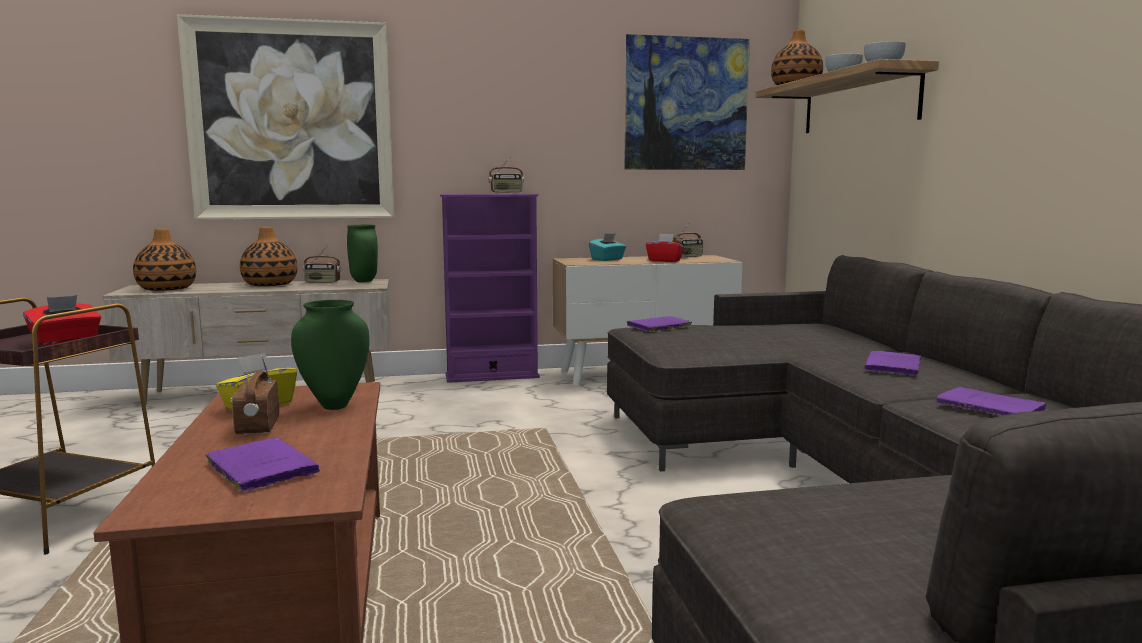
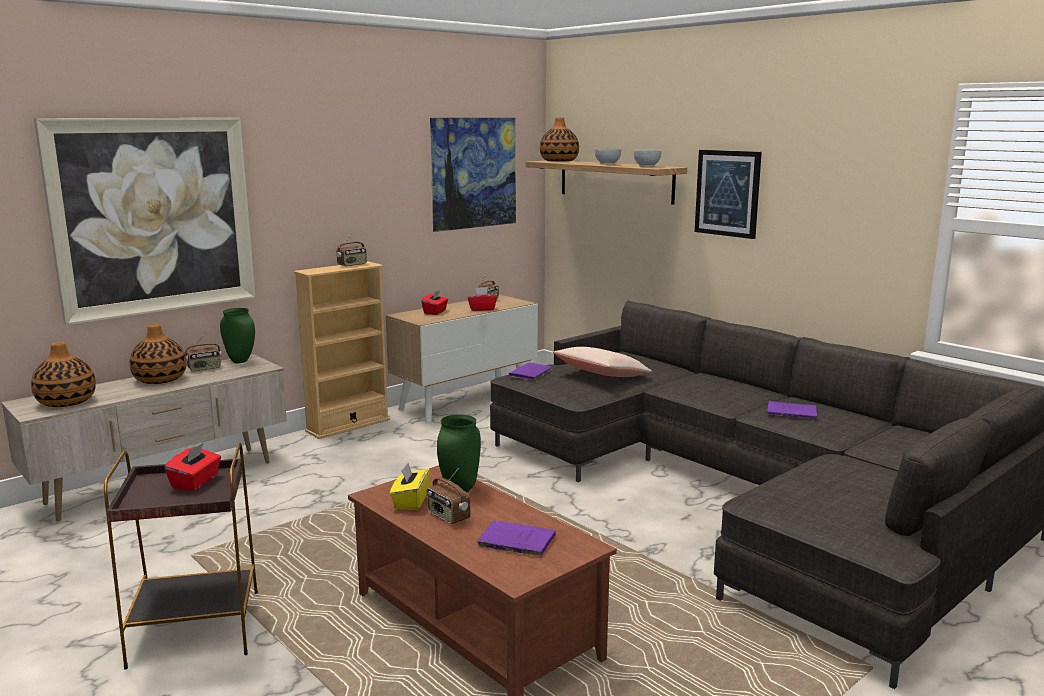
camera: 30 degrees left, 5 degrees up
(492, 376) = (348, 425): purple bookcase -> beige bookcase
(607, 259) = (435, 312): turquoise tissue box -> red tissue box
(746, 338) = (602, 376): none -> beige pillow
(892, 367) = (714, 389): purple book -> none
(988, 86) = (727, 193): none -> picture

